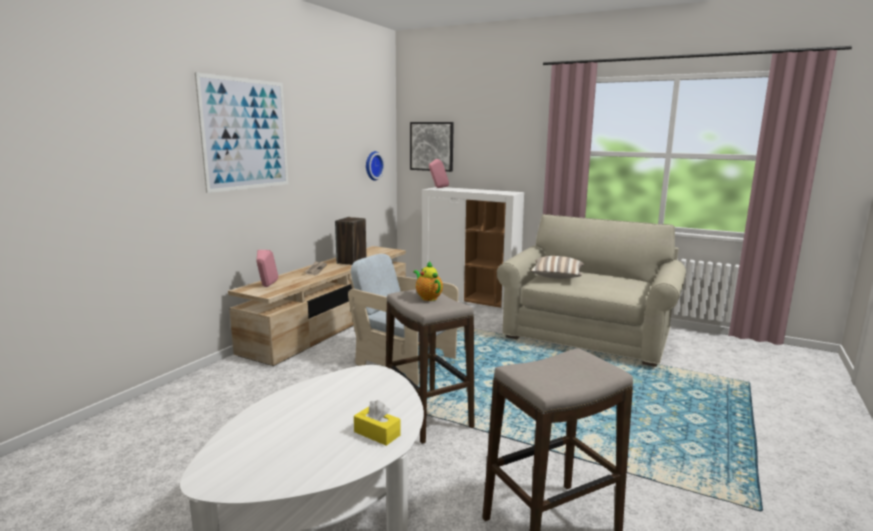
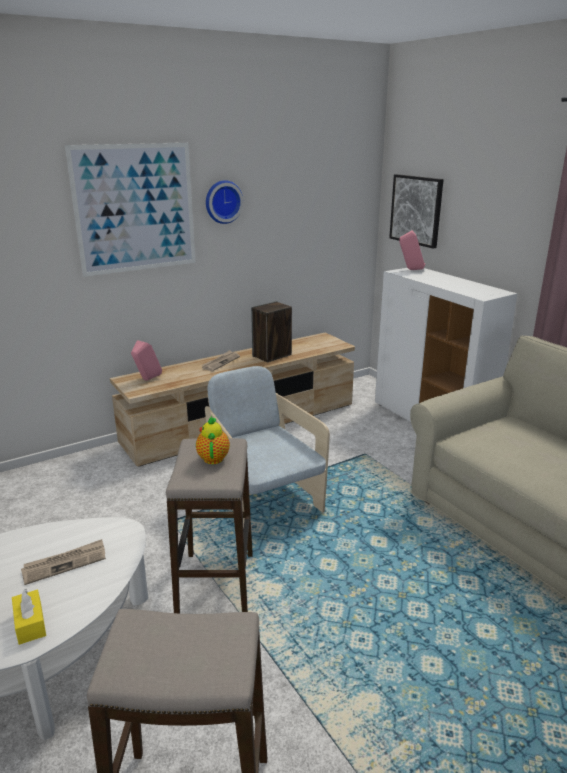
camera: 30 degrees right, 10 degrees up
(352, 398) = (65, 563): none -> newspaper
(372, 165) = (334, 233): wall clock -> wall clock (223, 201)
(557, 277) = (495, 438): pillow -> none

